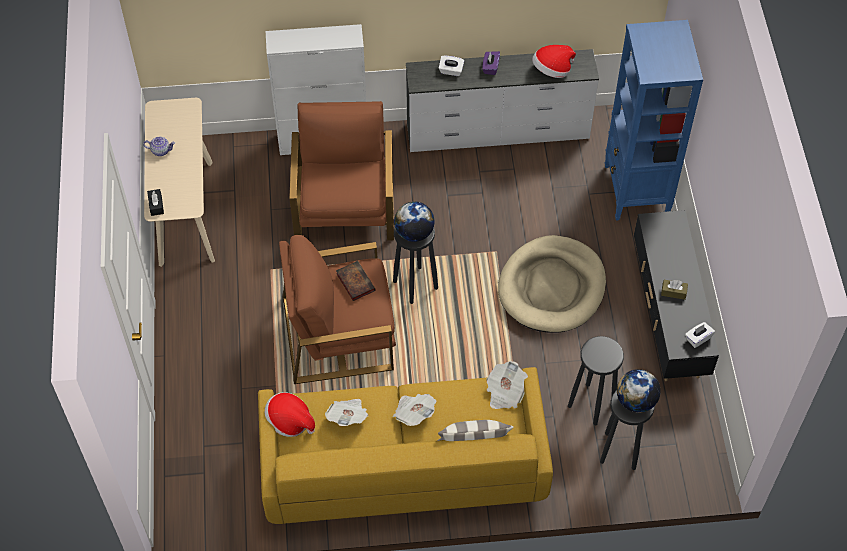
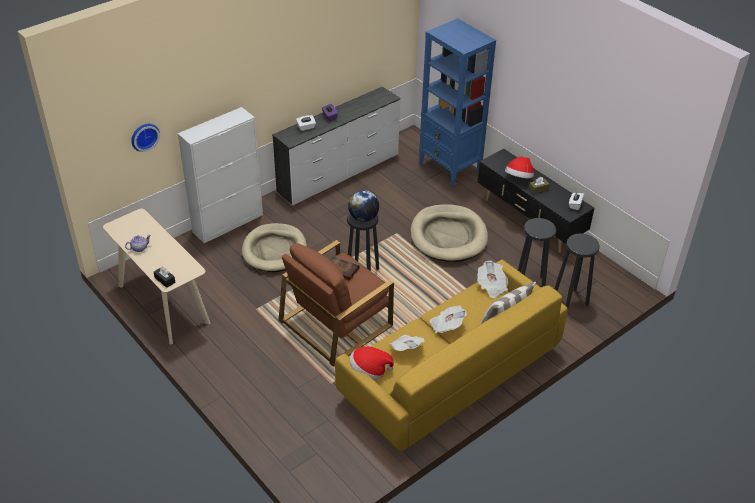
camera: 35 degrees left, 15 degrees down
(221, 22) = (144, 136): none -> wall clock
(345, 203) = (274, 250): brown armchair -> beige dog bed
(552, 70) = (368, 104): hat -> hat (519, 178)
(636, 401) = (583, 241): globe -> none

